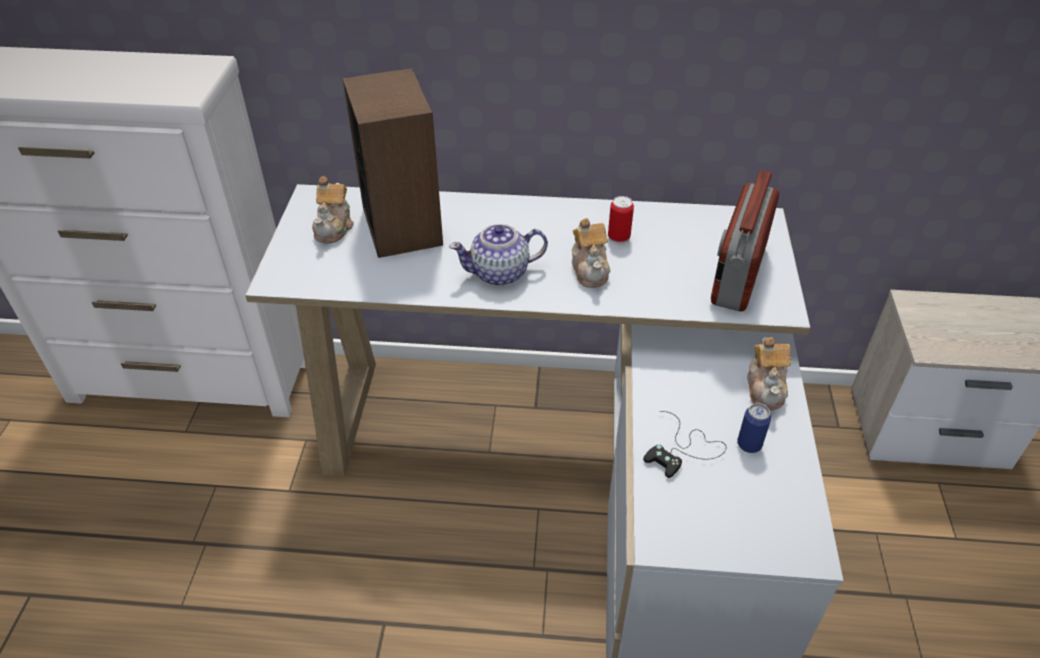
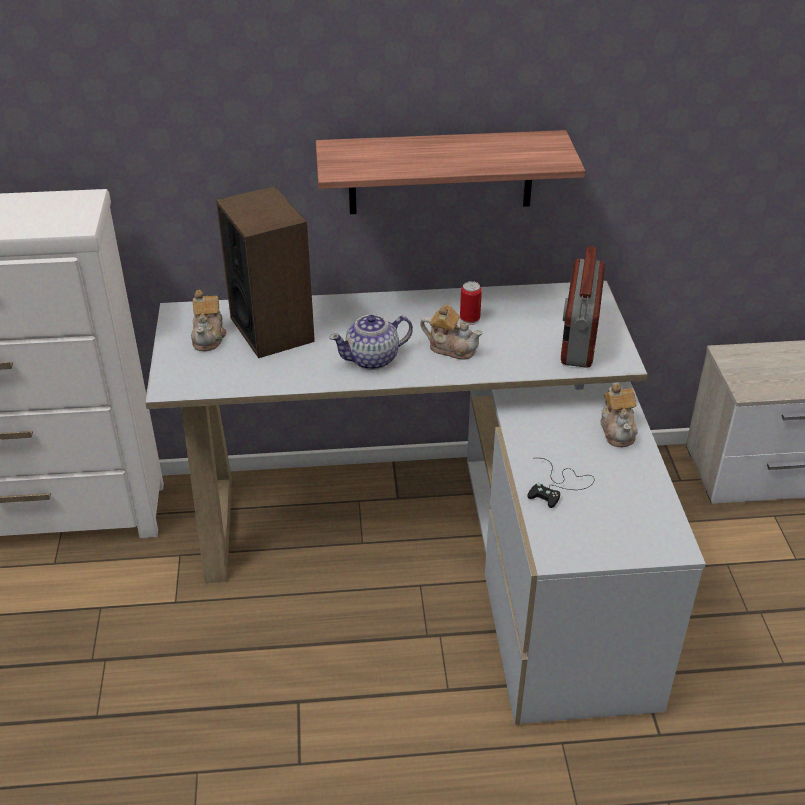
camera: 10 degrees left, 5 degrees down
(590, 269) = (451, 347): teapot -> teapot turned 45 degrees counterclockwise
(603, 68) = (441, 172): none -> shelf
(749, 444) = (612, 475): can -> none

